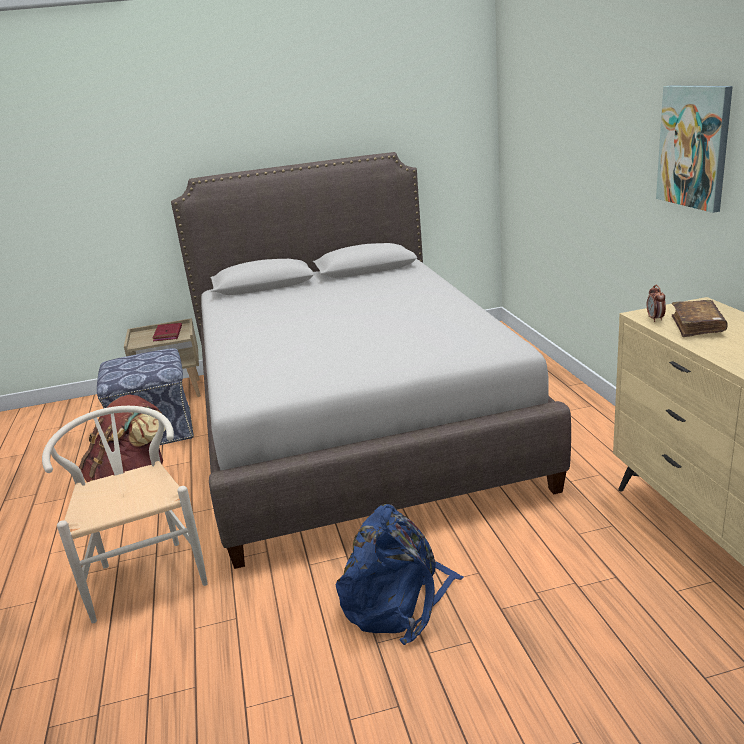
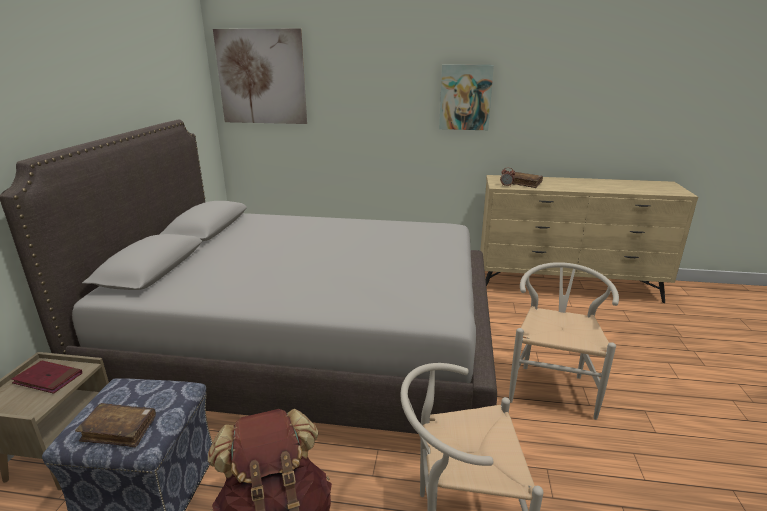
camera: 70 degrees left, 0 degrees up
(116, 369) = (119, 430): none -> brown book
(398, 600) = (551, 386): blue backpack -> white chair
(524, 102) = (261, 77): none -> picture

